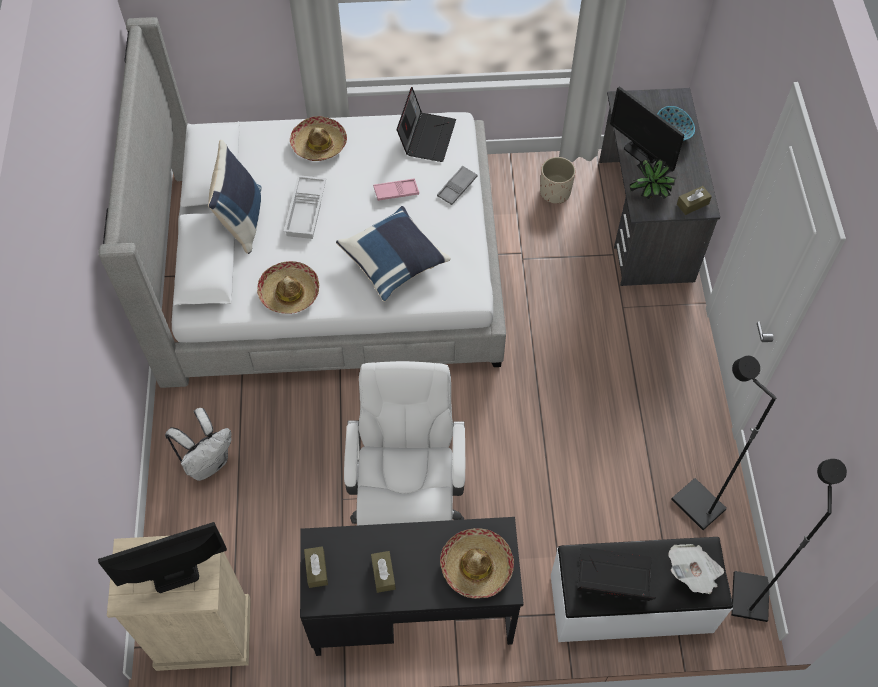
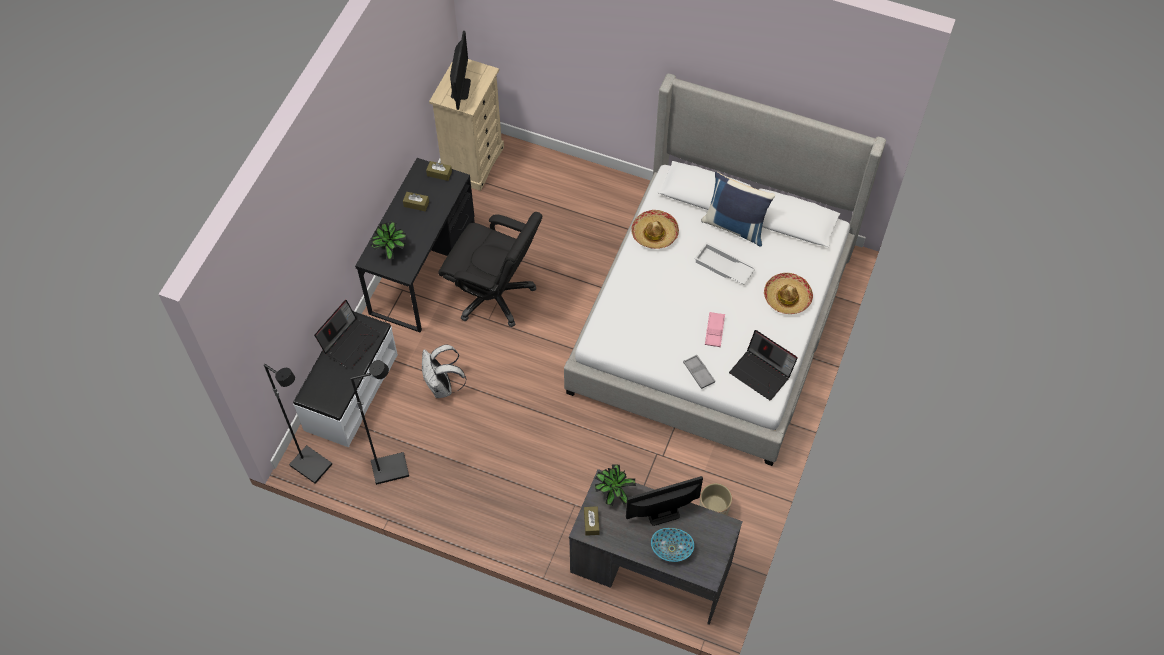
camera: 115 degrees right, 0 degrees up
(208, 462) = (586, 196): white backpack -> white backpack (442, 386)
(394, 262) = (648, 304): blue pillow -> none
(407, 503) = (494, 295): white office chair -> black office chair
(476, 566) = (391, 251): hat -> potted plant
(693, 573) = (326, 389): newspaper -> none

